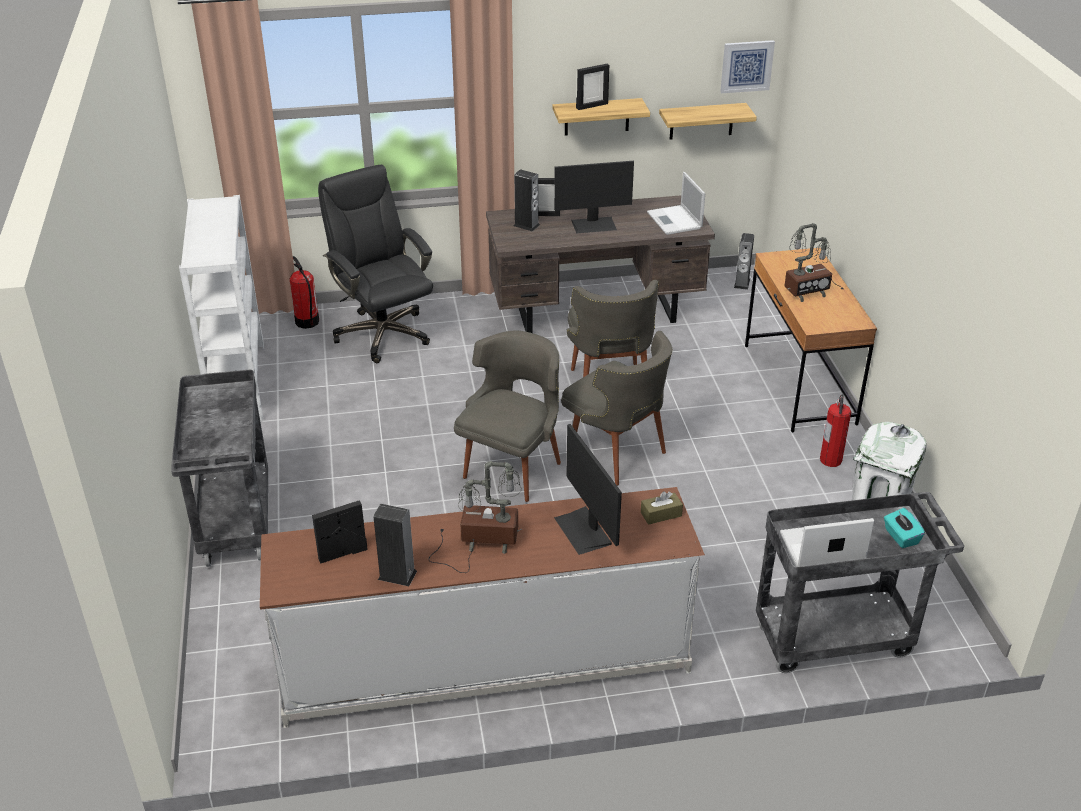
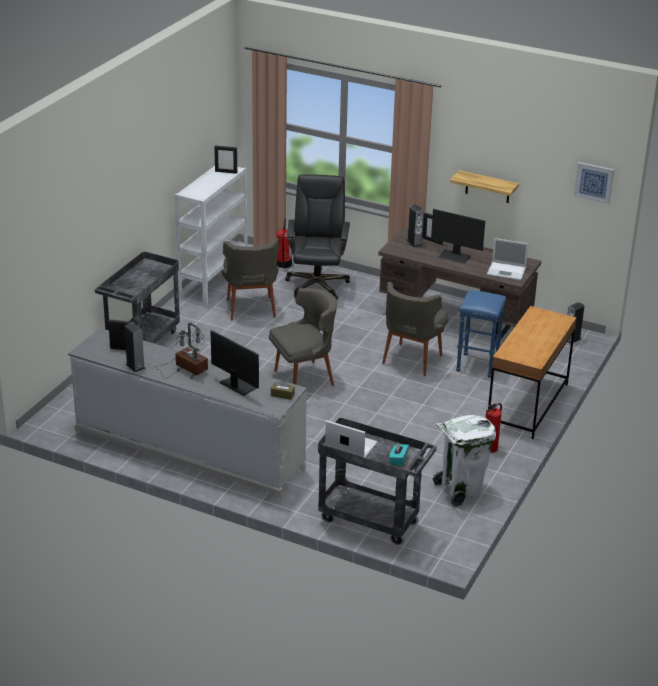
camera: 35 degrees right, 5 degrees down
(486, 663) = (189, 451): brown cabinet -> grey cabinet
(584, 530) = (238, 385): monitor -> monitor turned 120 degrees clockwise
(592, 106) = (480, 178): picture frame -> picture frame (226, 171)
(616, 454) = (370, 394): grey chair -> grey chair (251, 308)
(675, 221) = (507, 271): laptop -> laptop turned 90 degrees counterclockwise
(686, 358) = (476, 364): none -> blue stool
(701, 121) = (560, 212): shelf -> none
(809, 289) = (532, 335): table lamp -> none

